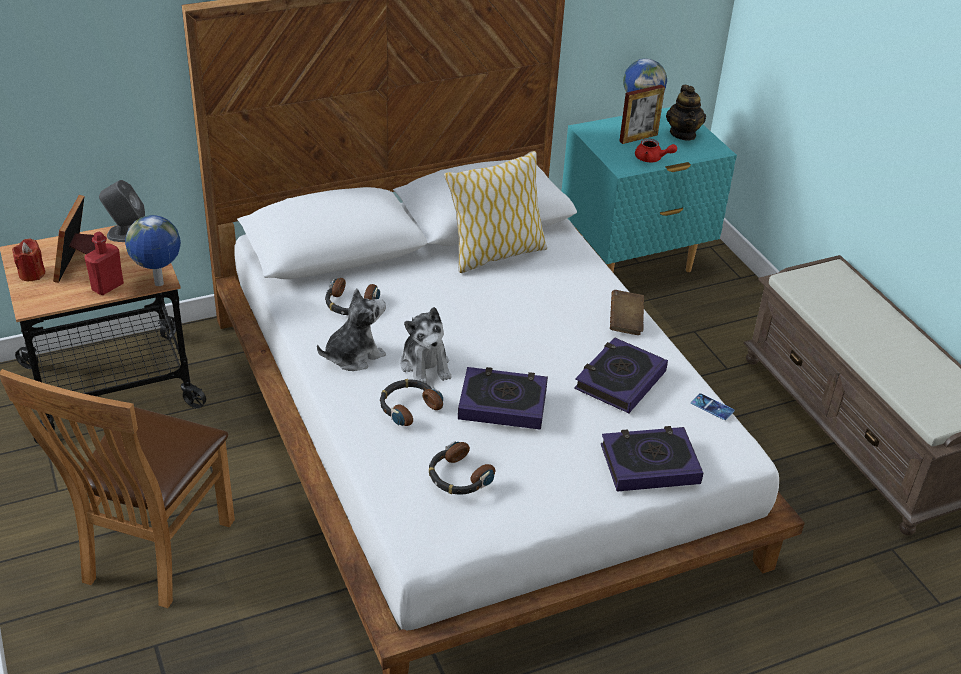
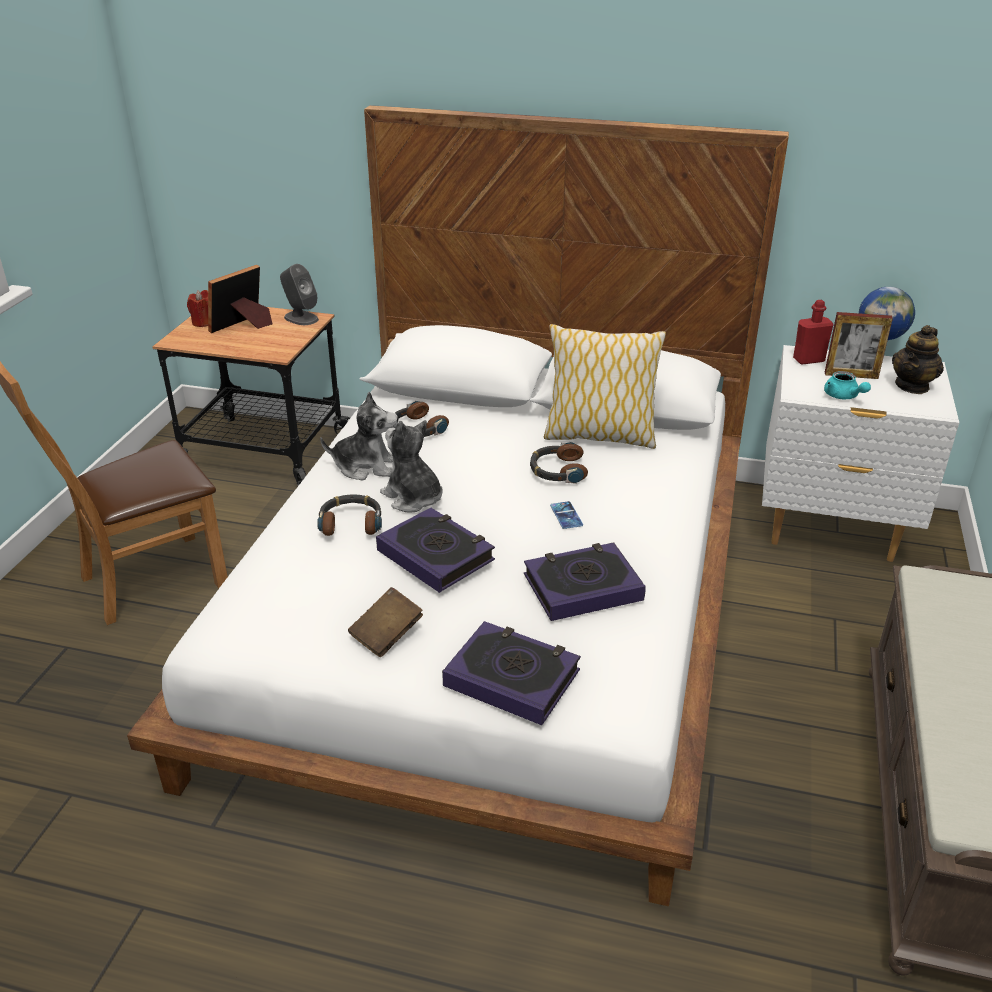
camera: 40 degrees right, 5 degrees down
(107, 287) = (238, 346): red bottle -> red bottle (808, 360)
(159, 284) = (274, 356): globe -> none
(425, 366) = (413, 498): plush toy -> plush toy turned 120 degrees clockwise
(458, 477) = (311, 597): headphones -> headphones (557, 470)
(625, 322) = (658, 539): brown book -> brown book (387, 635)
(633, 262) = (831, 529): turquoise nightstand -> white nightstand
(652, 159) = (843, 396): red teapot -> turquoise teapot
(712, 407) = (656, 658): phone -> phone (566, 515)

